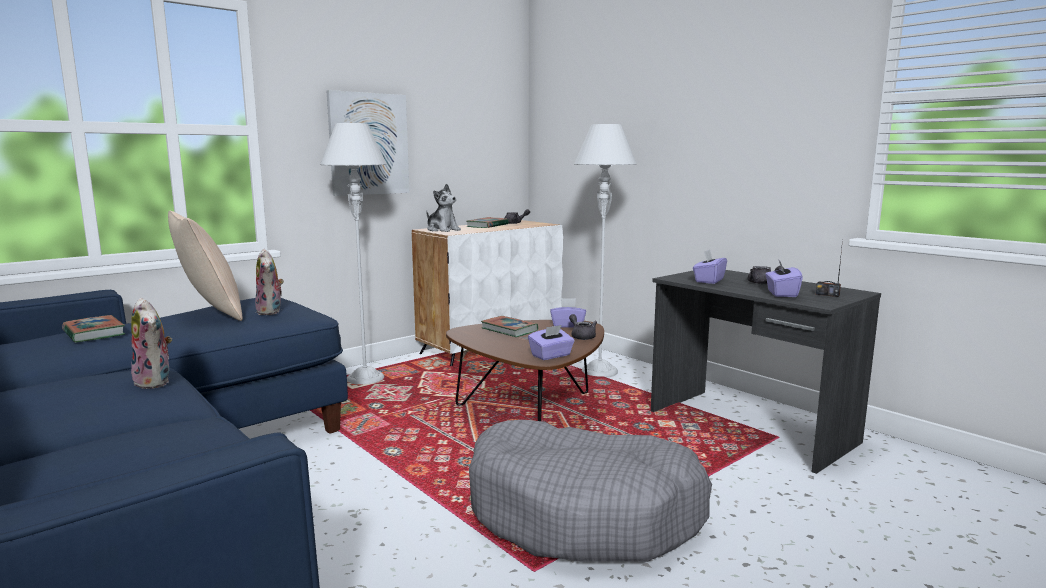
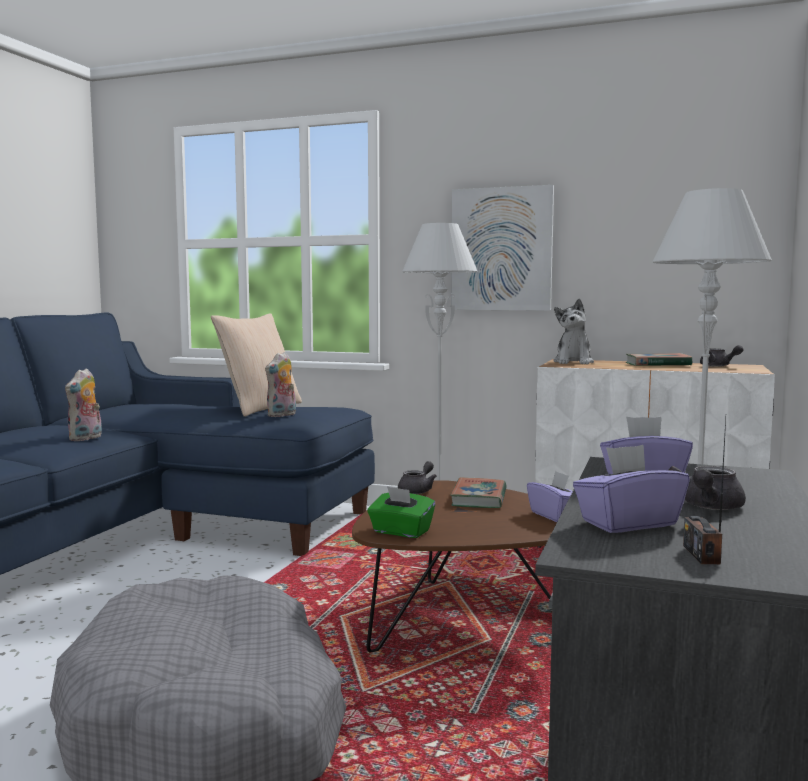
camera: 60 degrees right, 5 degrees down
(94, 333) = (169, 405): book -> none
(551, 355) = (401, 532): purple tissue box -> green tissue box
(582, 336) = (515, 530): grey teapot -> grey teapot (418, 490)

